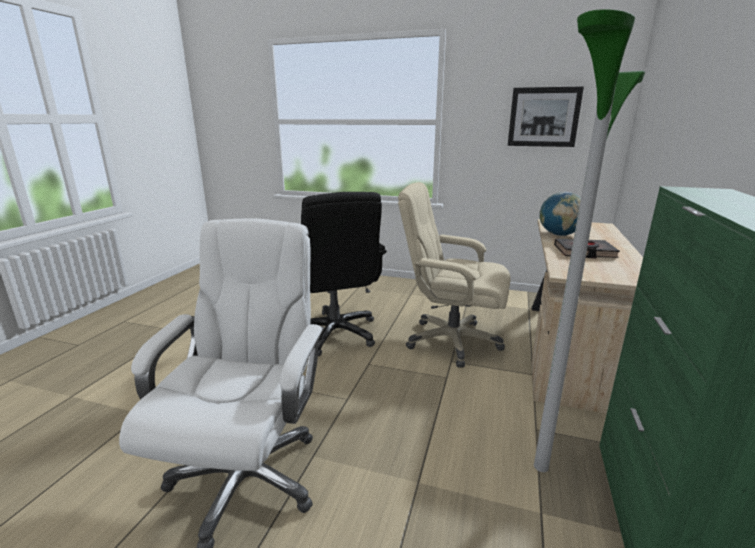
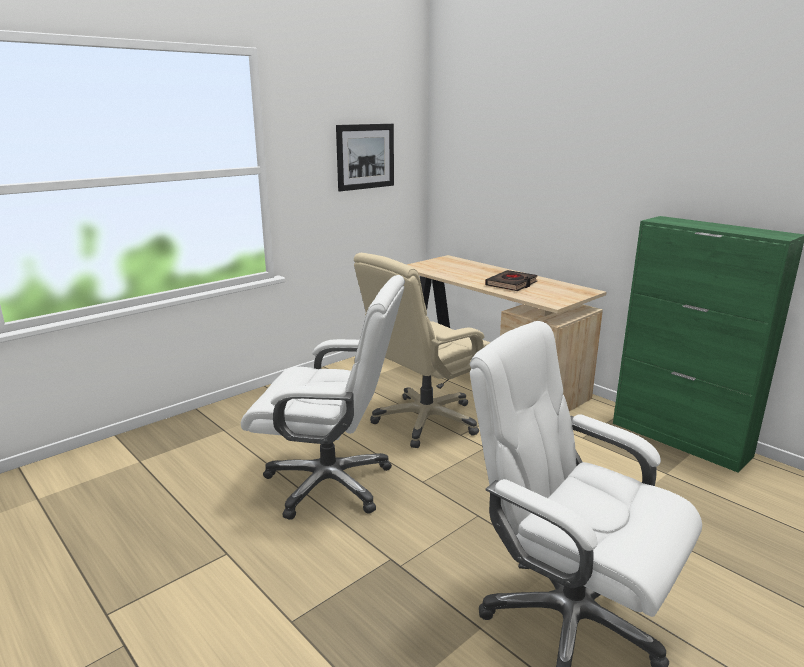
camera: 60 degrees left, 0 degrees up
(335, 333) = (330, 483): black office chair -> white office chair
(541, 467) = (624, 454): floor lamp -> none
(559, 235) = (457, 276): globe -> none

